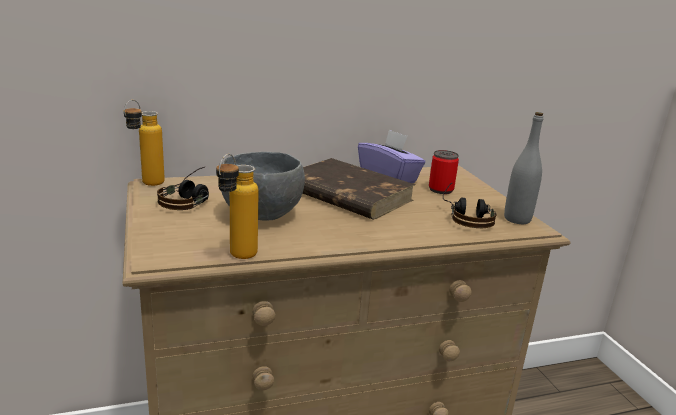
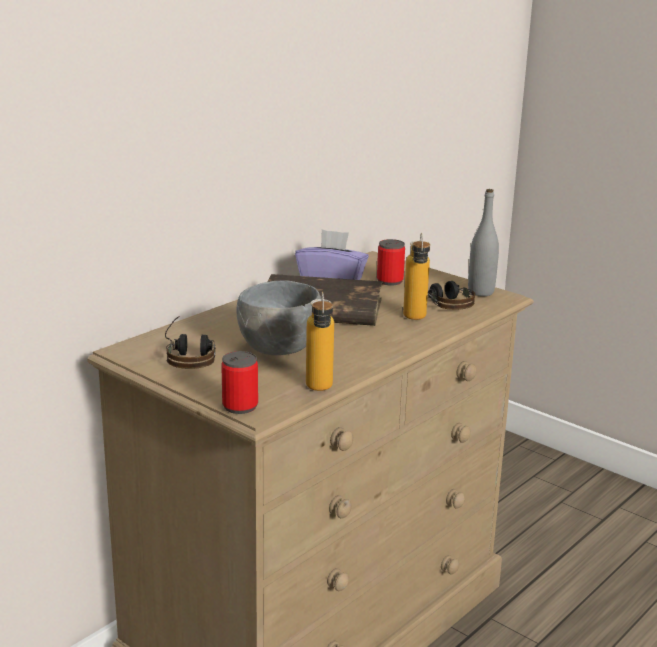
camera: 30 degrees left, 0 degrees up
(146, 185) = (120, 353): bottle -> bottle (415, 320)
(152, 249) = (240, 406): none -> can

